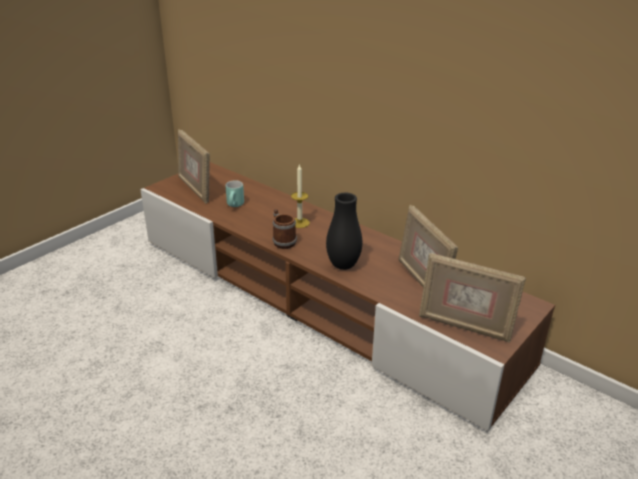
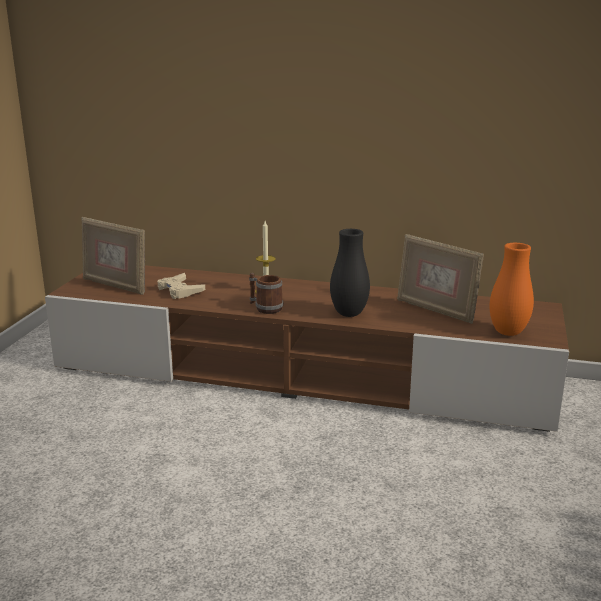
camera: 25 degrees left, 10 degrees down
(236, 206) = (180, 290): turquoise mug -> beige game controller
(464, 326) = (508, 332): picture frame -> orange vase

